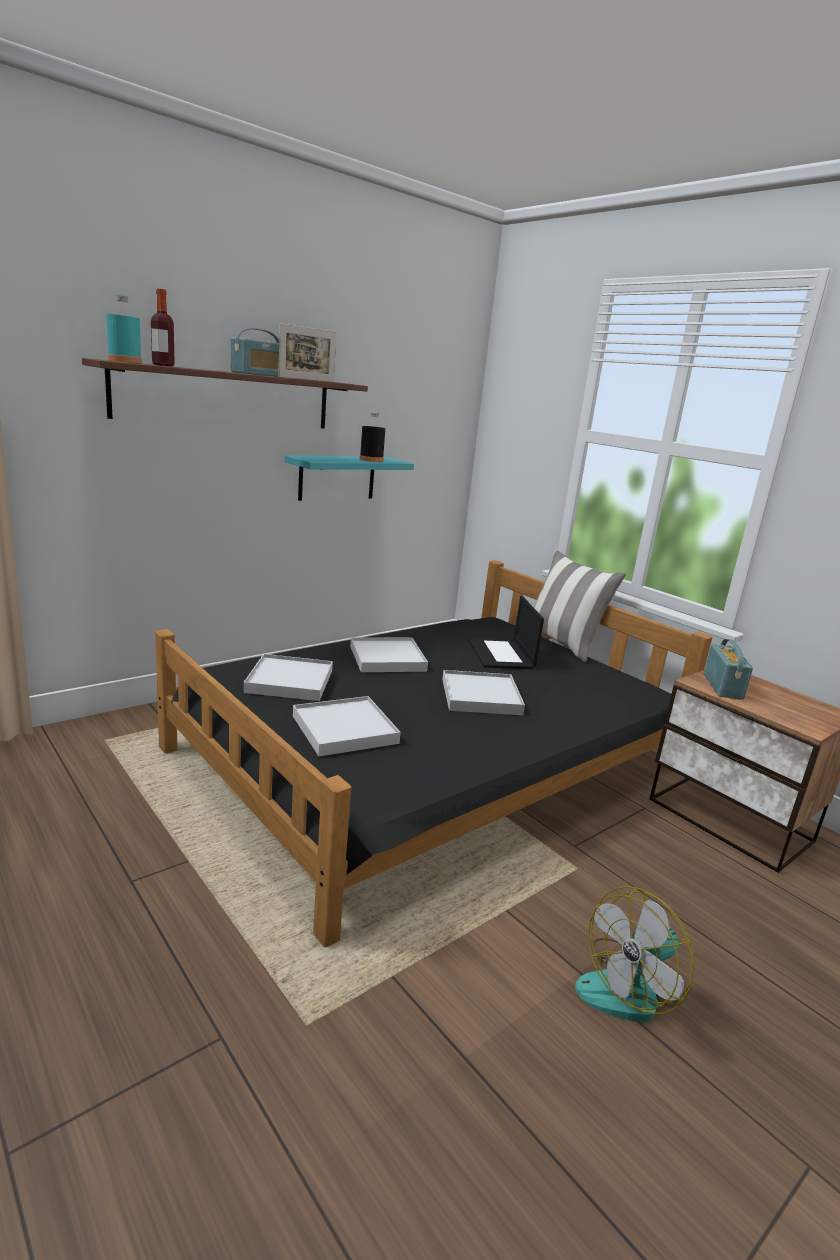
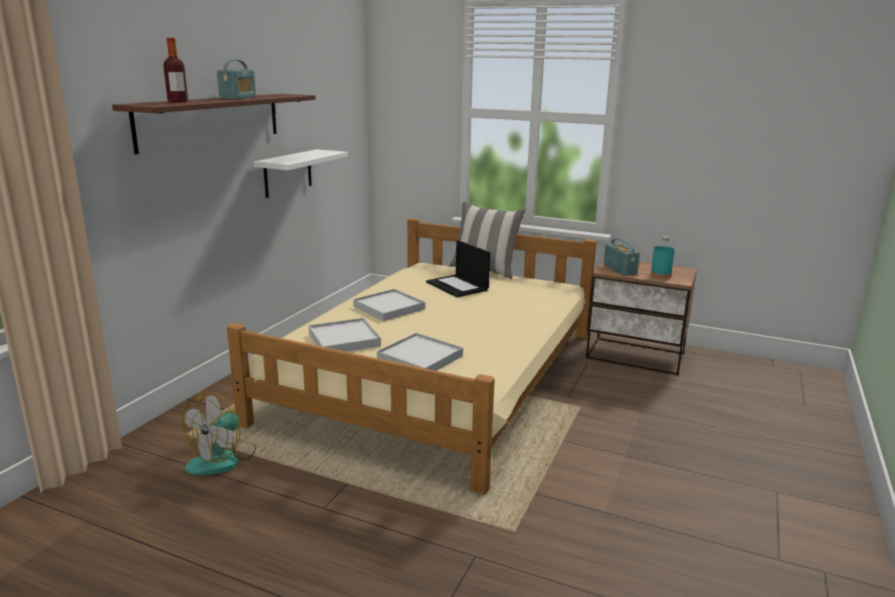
camera: 25 degrees left, 0 degrees up
(125, 361) = (155, 103): turquoise bottle -> turquoise bottle (660, 275)
(306, 379) = (276, 96): picture frame -> none
(337, 477) = (288, 173): turquoise shelf -> white shelf
(371, 460) = (317, 154): black bottle -> none
(429, 760) = (438, 375): black bed -> beige bed
(480, 696) = (476, 315): white tray -> none
(630, 989) = (654, 453): fan -> fan (223, 459)

